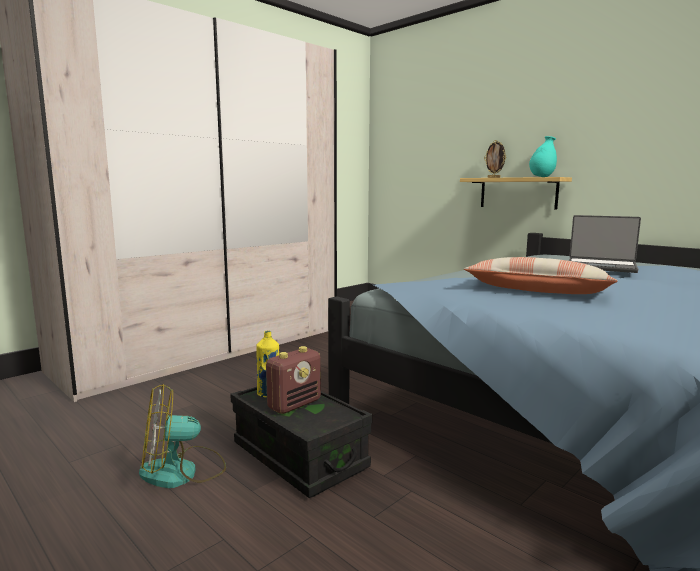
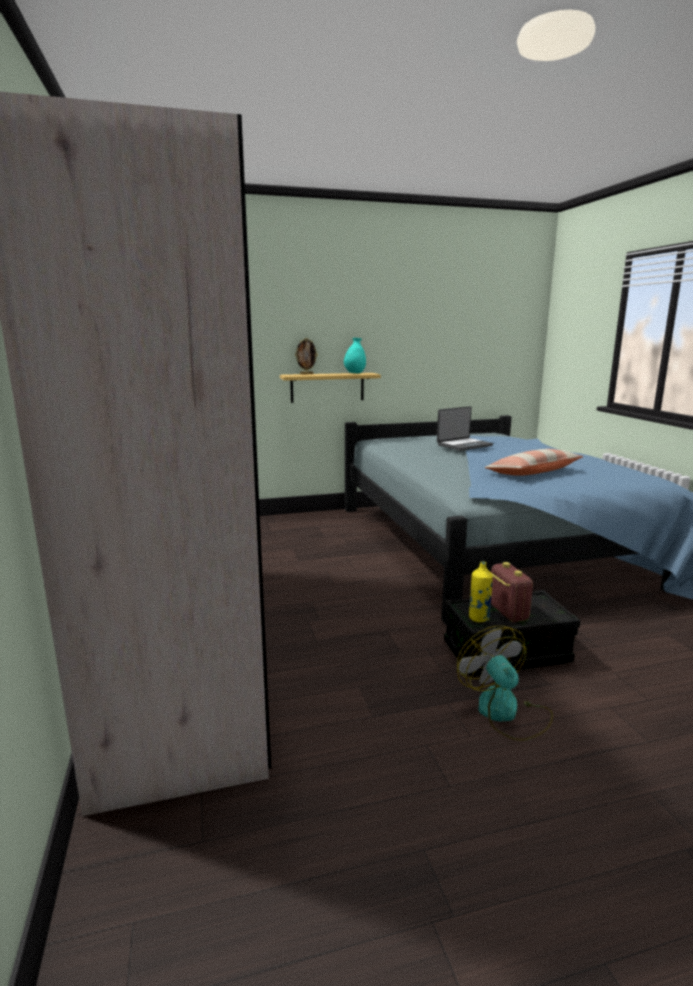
camera: 60 degrees left, 5 degrees up
(182, 471) = (505, 713): fan -> fan turned 150 degrees clockwise

